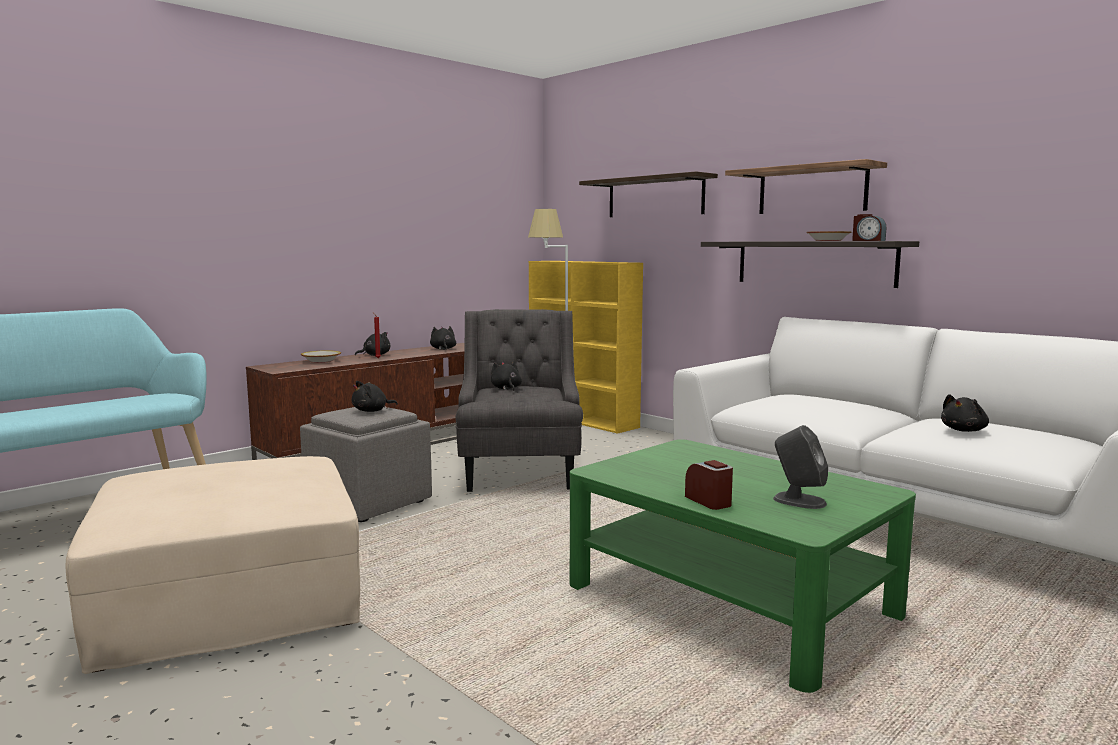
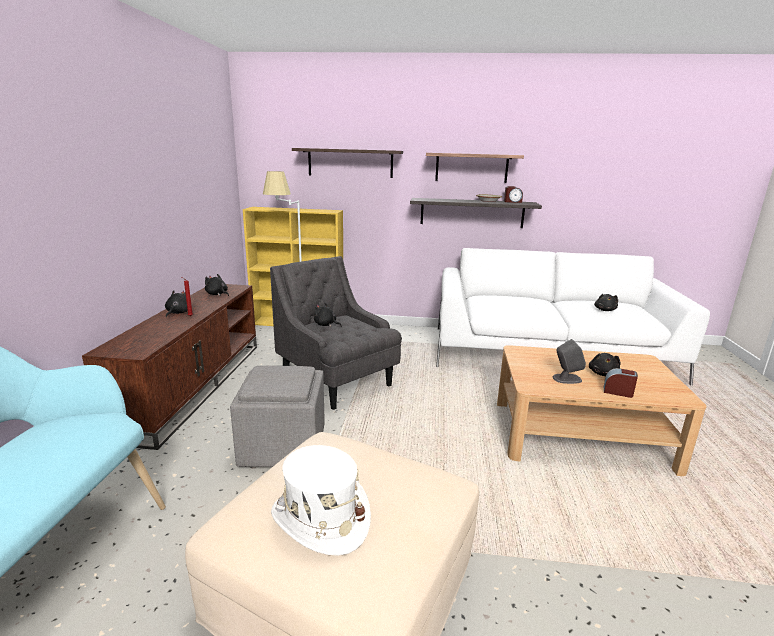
camera: 40 degrees left, 10 degrees up
(180, 483) = (320, 519): none -> white hat
(321, 361) = (146, 331): bowl -> none
(372, 411) = (282, 374): black plush toy -> black plush toy (602, 373)
(730, 599) = (580, 434): green coffee table -> beige coffee table
(798, 501) = (640, 377): grey speaker -> grey speaker (566, 379)

